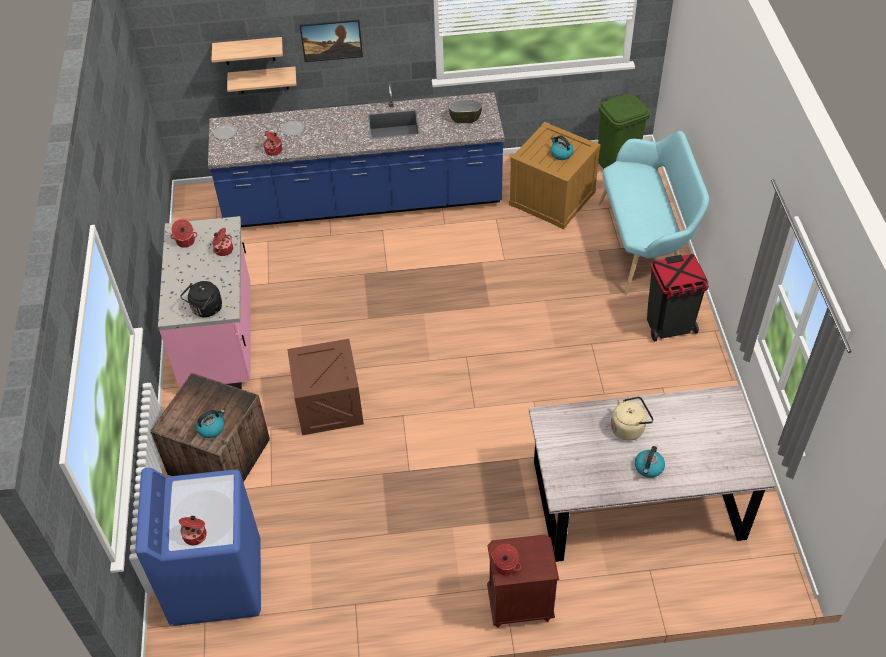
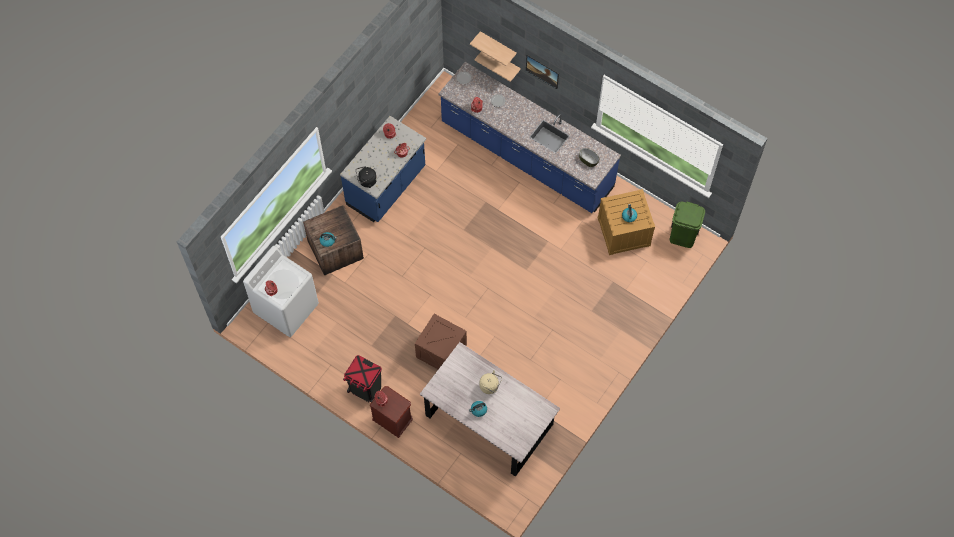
camera: 40 degrees right, 15 degrees up
(216, 581) = (286, 308): blue washing machine -> white washing machine
(220, 340) = (387, 187): pink counter -> blue counter
(329, 405) = (403, 262): crate -> crate (441, 351)
(644, 244) = (640, 297): turquoise bench -> none
(669, 326) = (599, 351): black trash can -> black trash can (365, 390)

